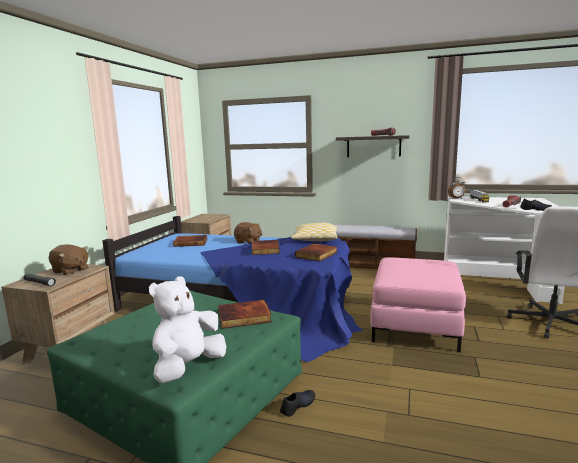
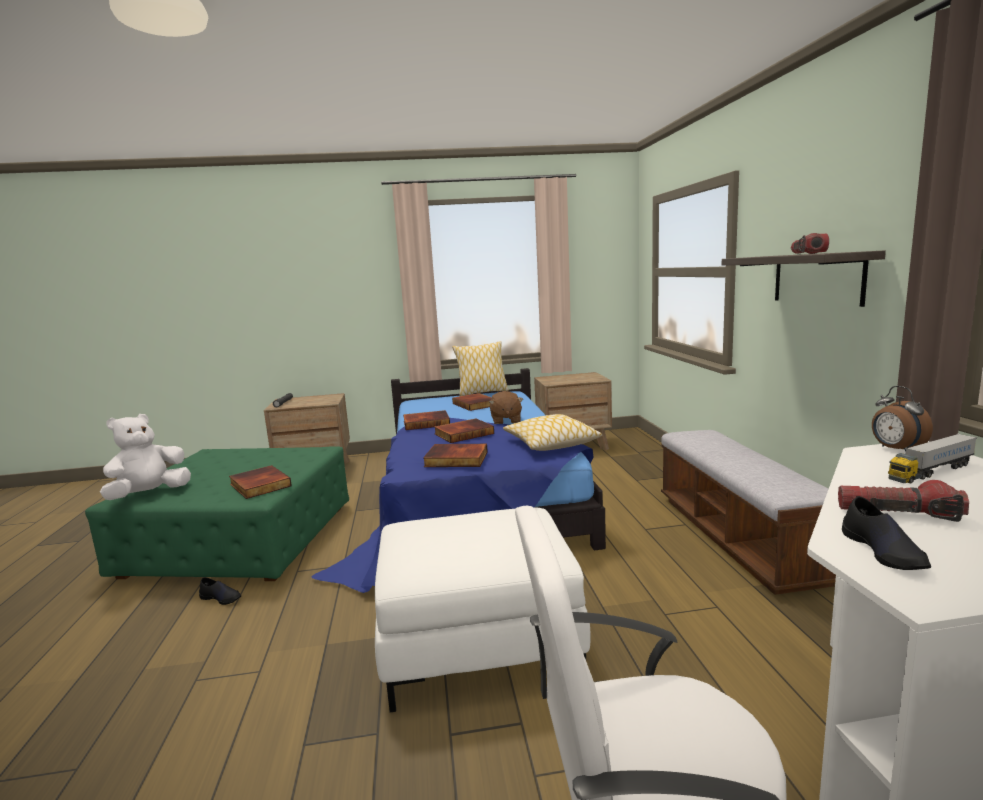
camera: 65 degrees right, 0 degrees up
(70, 271) = (318, 400): brown plush toy -> none
(160, 238) = (482, 392): none -> pillow
(188, 367) = (149, 494): white plush toy -> white plush toy turned 60 degrees counterclockwise
(214, 255) = (426, 423): none -> book
(414, 325) = (479, 643): pink ottoman -> white ottoman

